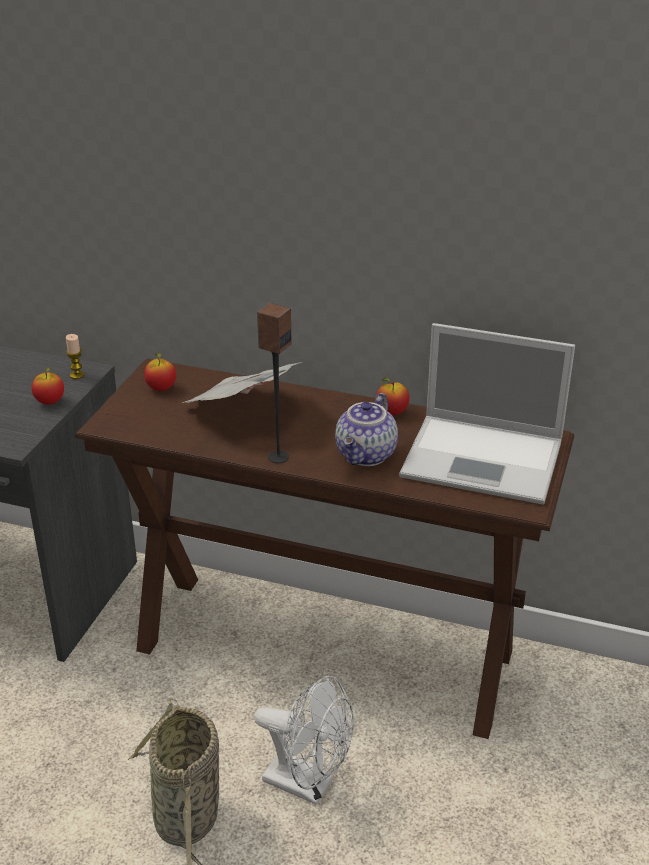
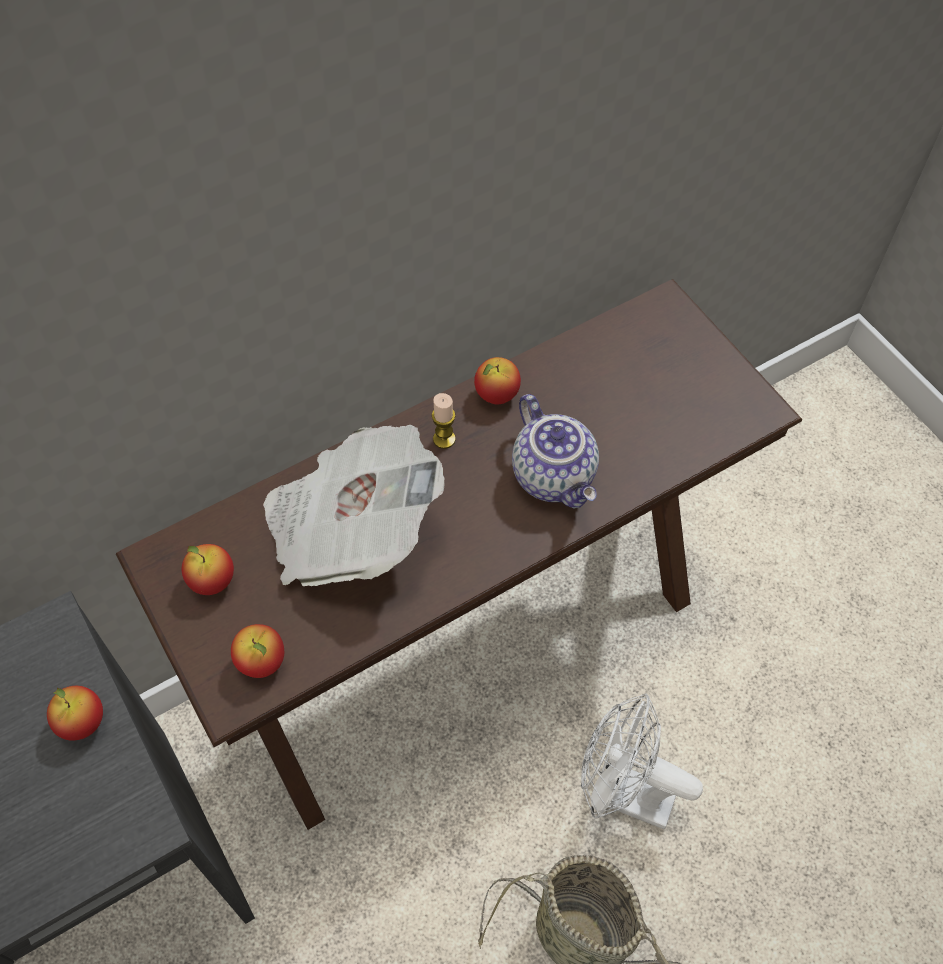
camera: 50 degrees left, 25 degrees up
(77, 375) = (49, 649): candle -> candle (444, 439)
(134, 423) = (262, 662): none -> apple
(278, 457) = (480, 560): speaker -> none
(308, 784) = (623, 793): white fan -> white fan turned 135 degrees counterclockwise
(485, 459) = (656, 382): laptop -> none

